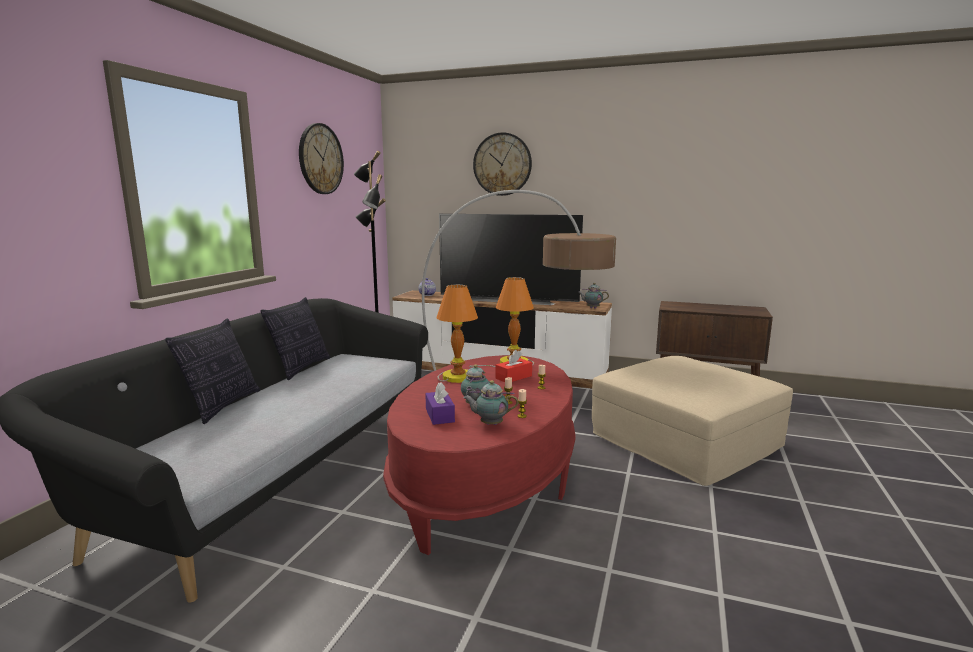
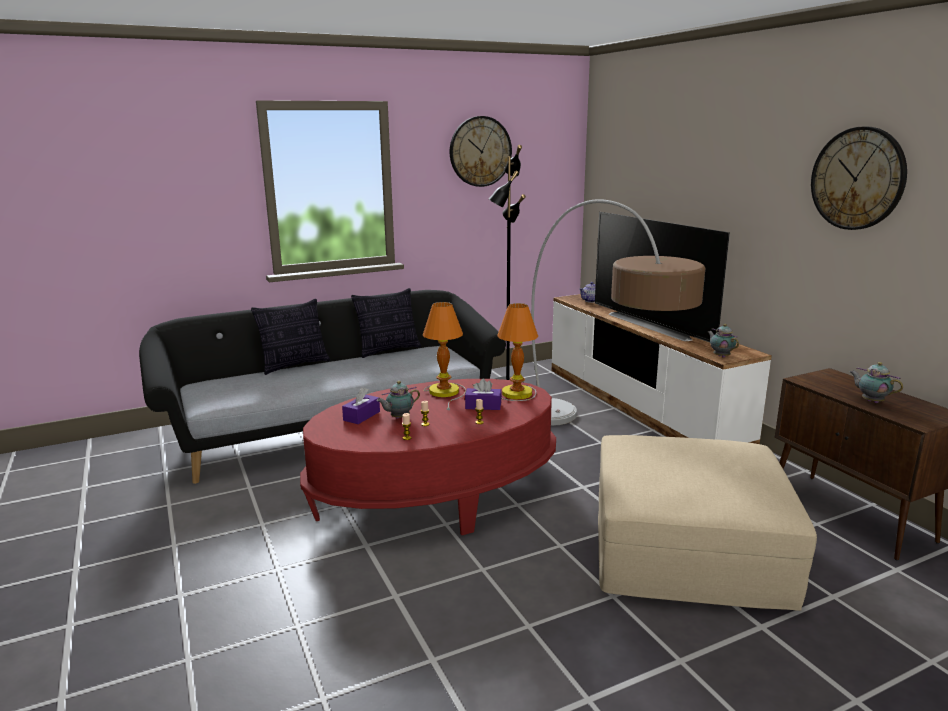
camera: 45 degrees right, 5 degrees up
(490, 424) = (373, 435): teapot -> teapot (871, 401)
(502, 164) = (681, 155): wall clock -> wall clock (857, 178)
(513, 377) = (483, 406): red tissue box -> purple tissue box

